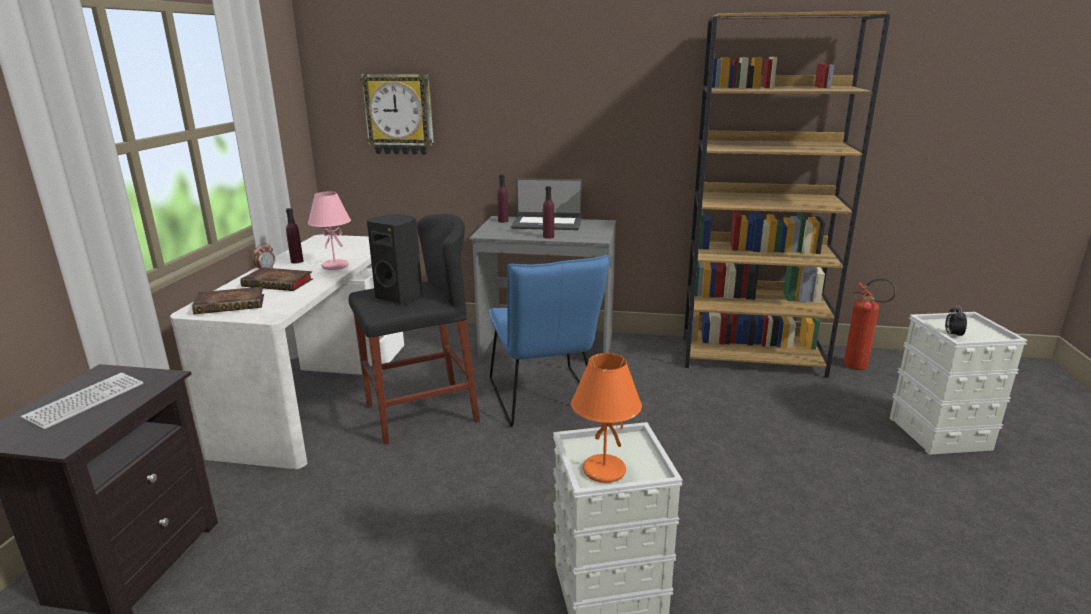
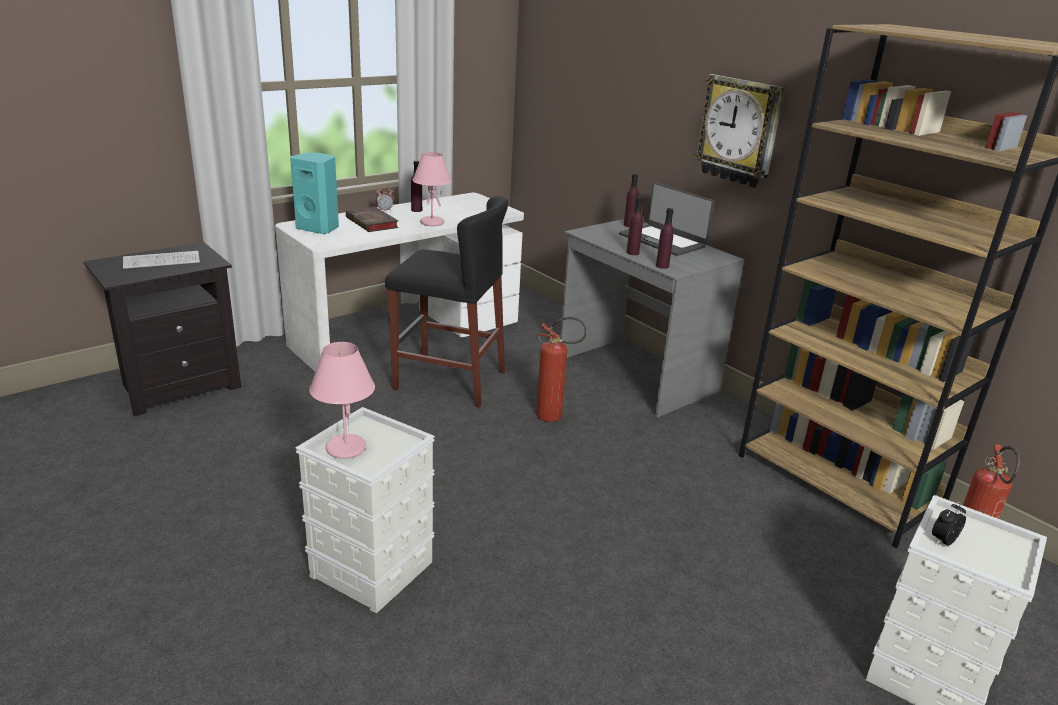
camera: 40 degrees right, 5 degrees up
(232, 304) = (319, 228): book -> turquoise speaker
(399, 114) = (578, 89): wall clock -> wall clock (739, 131)
(400, 297) = (438, 264): black speaker -> none
(544, 400) = (555, 418): blue chair -> fire extinguisher
(585, 238) = (662, 266): none -> purple bottle
(603, 471) = (345, 448): orange table lamp -> pink table lamp

